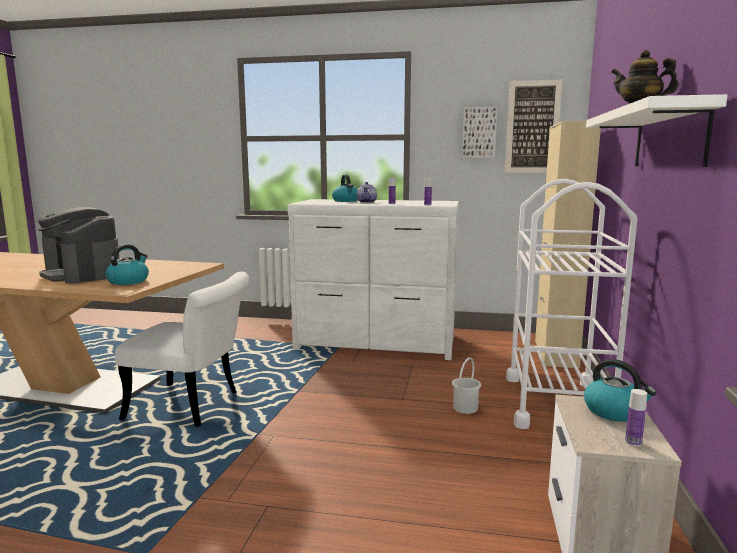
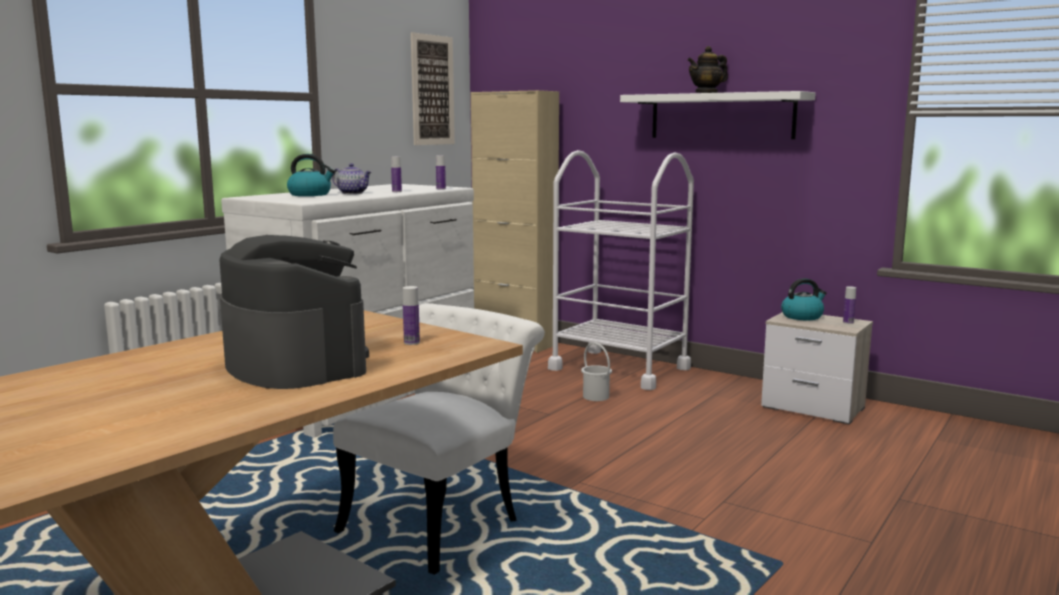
camera: 65 degrees left, 0 degrees up
(82, 274) = (295, 363): coffee machine -> coffee machine turned 105 degrees counterclockwise
(128, 281) = (411, 342): kettle -> bottle
(479, 132) = (388, 94): picture -> none

